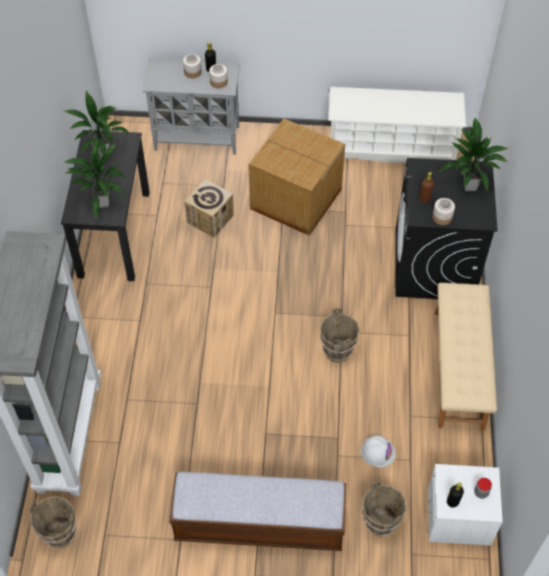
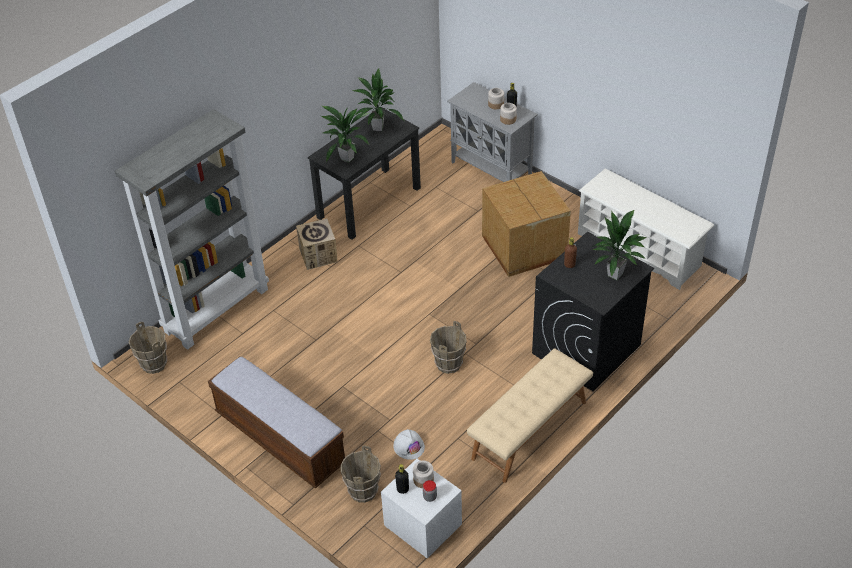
camera: 40 degrees right, 10 degrees down
(210, 219) = (446, 227): cardboard box -> cardboard box (318, 255)
(442, 217) = (569, 284): jar -> jar (423, 480)

